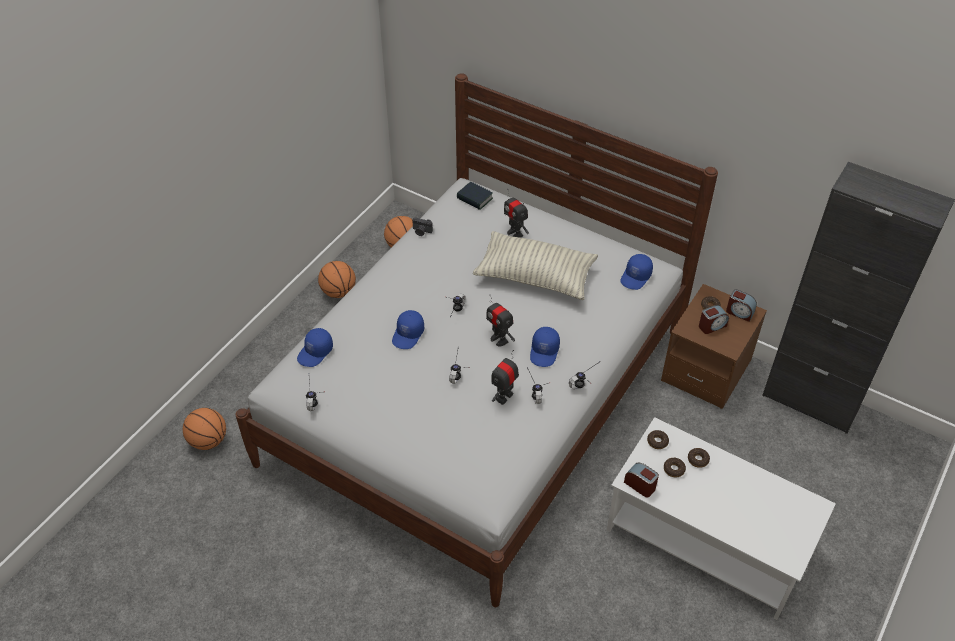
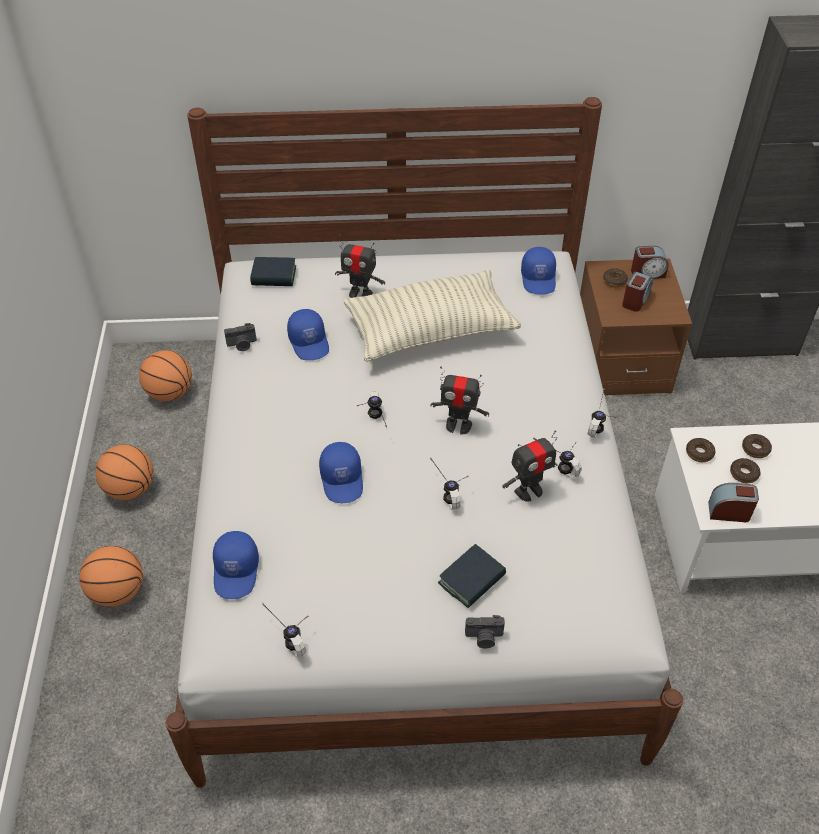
camera: 35 degrees left, 0 degrees up
(208, 441) = (101, 792): basketball -> basketball (118, 592)
(408, 457) = (484, 638): none -> camera
(428, 425) = (472, 580): none -> book
(504, 396) = (528, 491): toy robot -> toy robot turned 120 degrees counterclockwise
(544, 352) = (523, 412): blue cap -> blue cap (310, 342)

